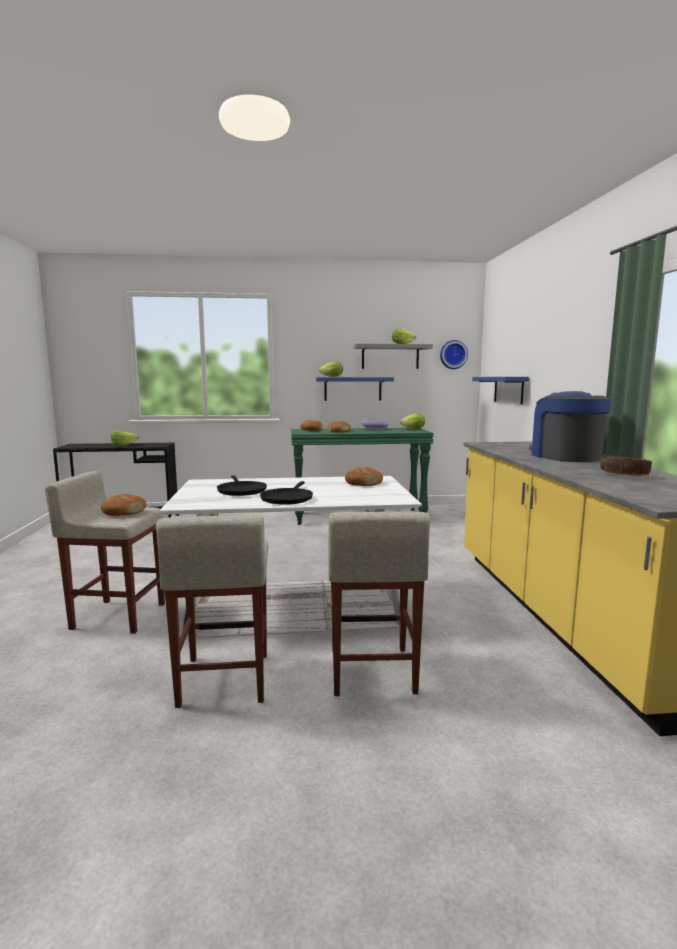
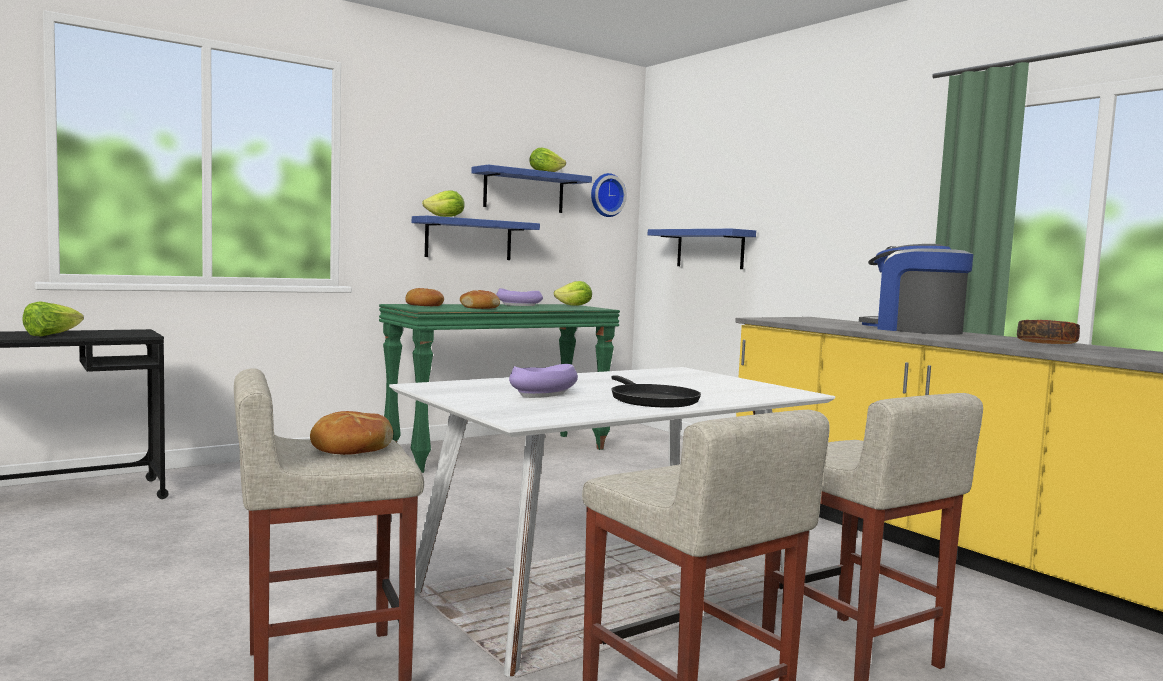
camera: 30 degrees left, 5 degrees down
(241, 490) = (543, 394): black frying pan -> purple bowl
(363, 483) = (682, 377): bread -> none
(390, 357) = (524, 191): grey shelf -> blue shelf

